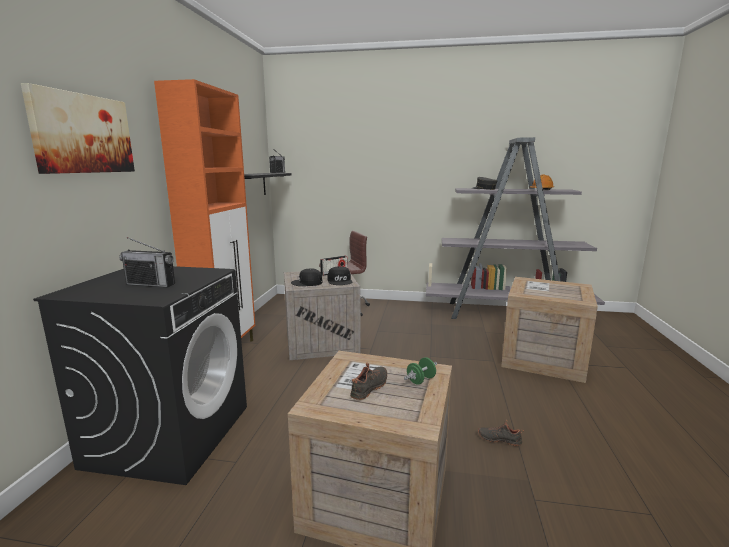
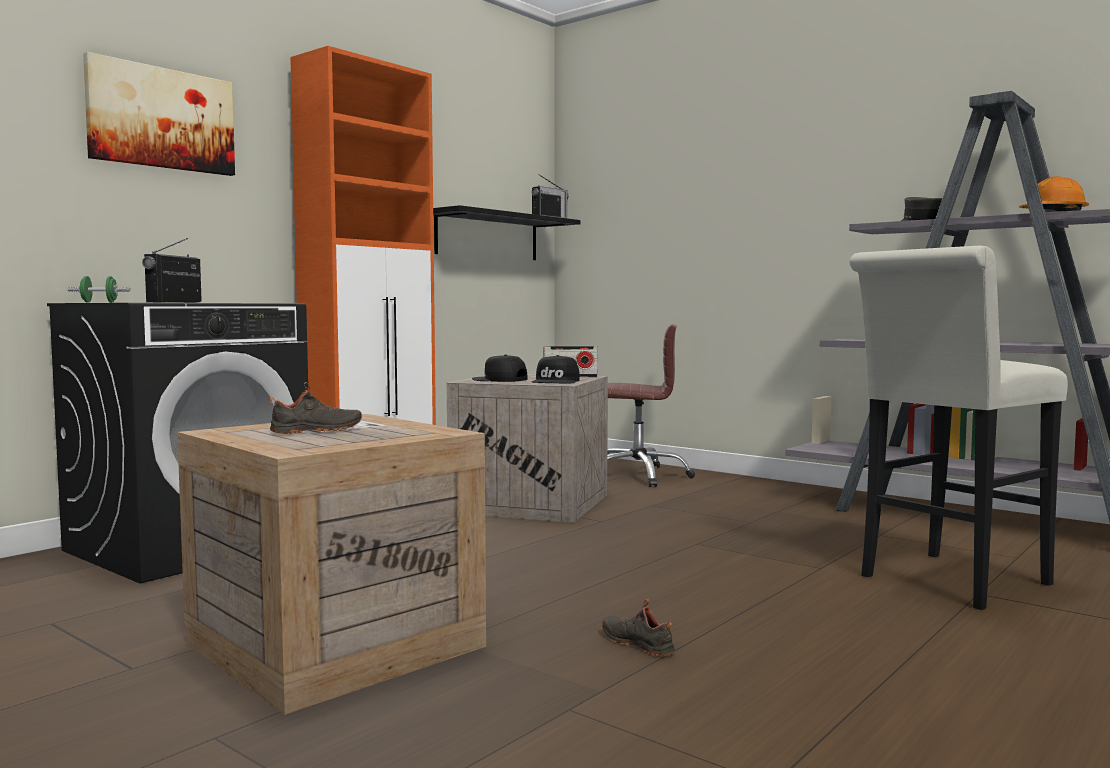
camera: 30 degrees right, 10 degrees down
(151, 284) = (174, 302): radio -> radio turned 60 degrees clockwise
(421, 380) = (399, 434): green dumbbell -> green dumbbell (99, 302)
(541, 358) = (947, 582): crate -> white stool

